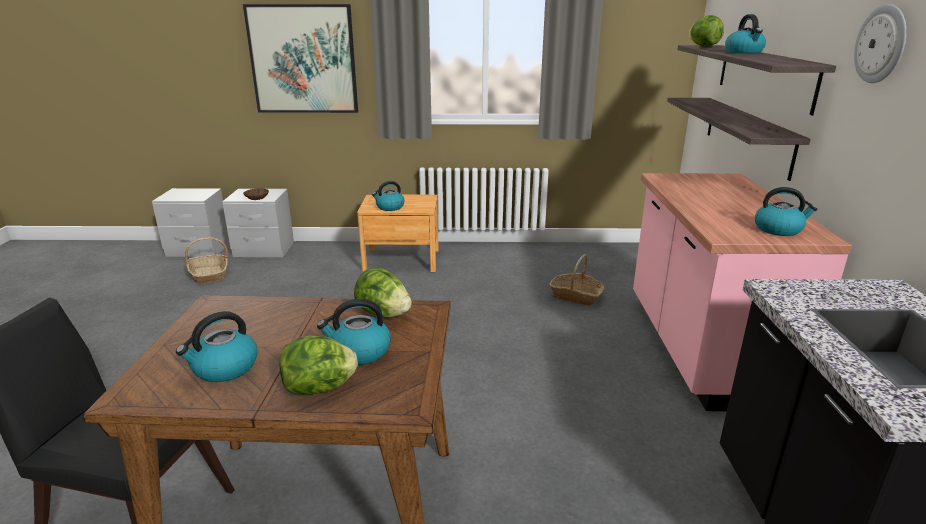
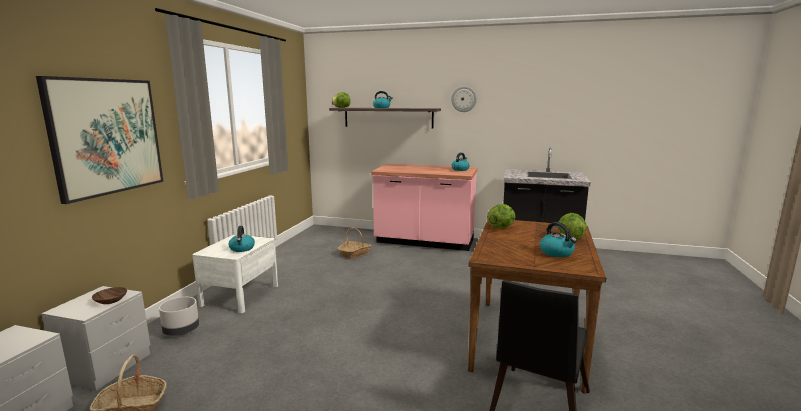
camera: 75 degrees left, 10 degrees down
(321, 257) = (181, 331): none -> grey planter
(359, 352) = (538, 232): kettle -> none
(401, 260) = (240, 295): brown nightstand -> white nightstand
(747, 134) = (383, 145): shelf -> none

